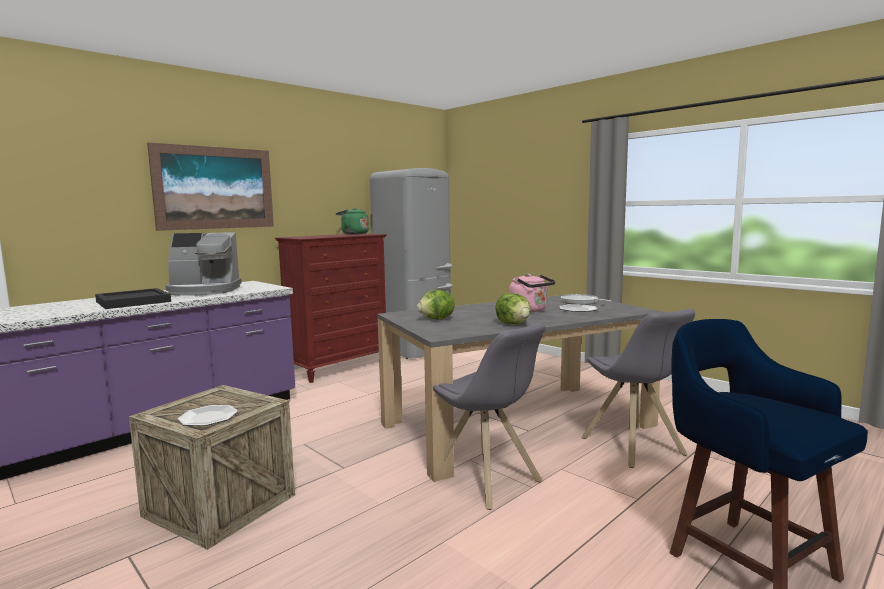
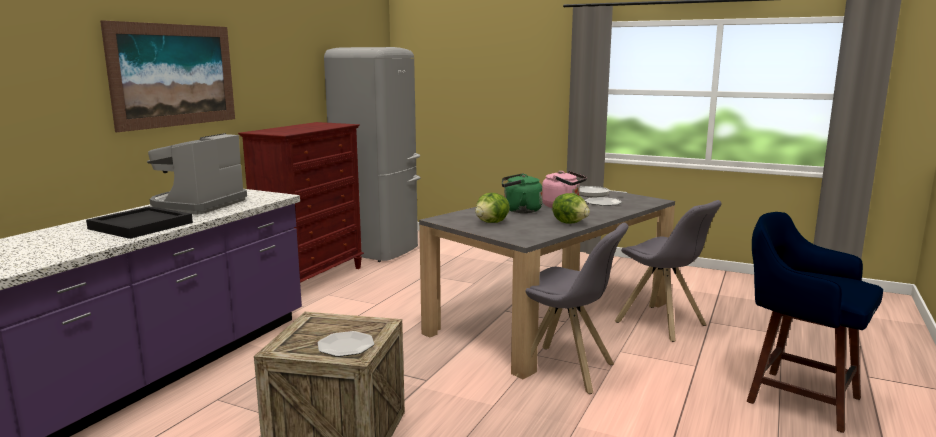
camera: 20 degrees left, 5 degrees up
(204, 291) = (198, 205): coffee machine -> coffee machine turned 135 degrees clockwise
(353, 234) = (318, 124): green kettle -> green kettle (519, 210)

